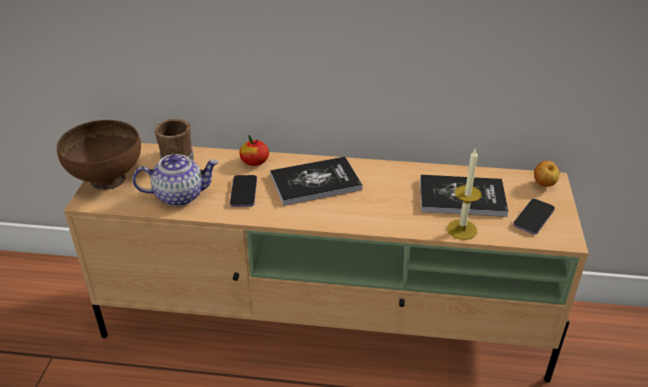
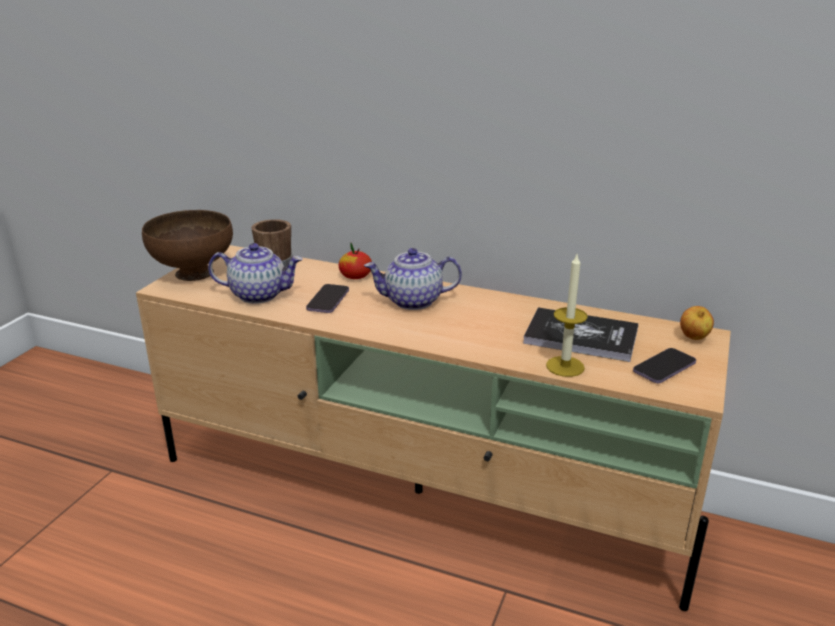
camera: 15 degrees right, 10 degrees down
(315, 182) = (412, 301): book -> teapot

